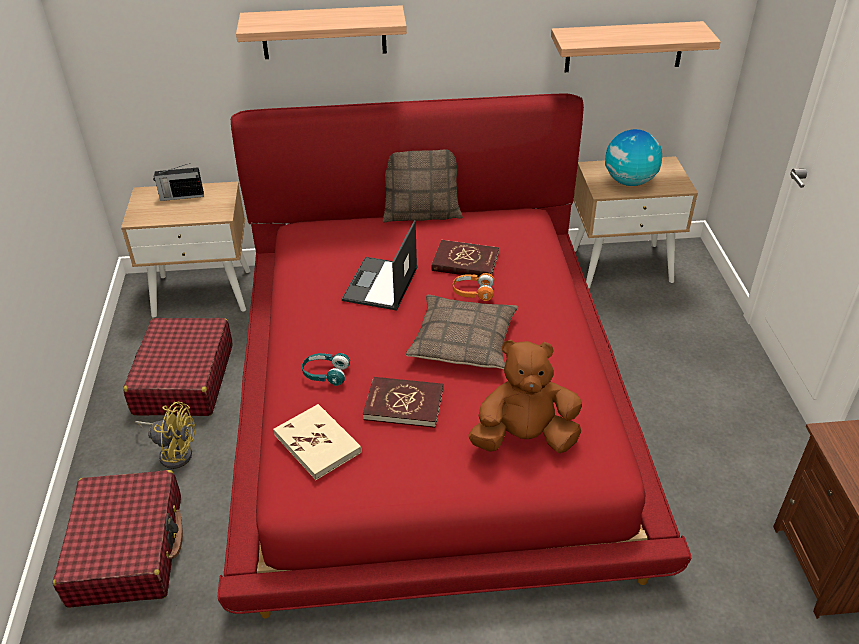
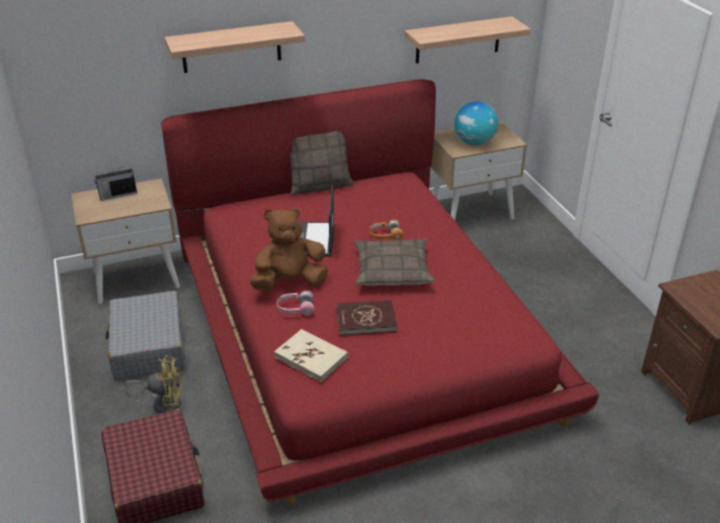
camera: 15 degrees left, 5 degrees down
(184, 379) = (148, 346): red suitcase -> grey suitcase
(326, 374) = (295, 309): turquoise headphones -> pink headphones
(465, 262) = (370, 216): red book -> none
(524, 438) = (465, 328): brown plush toy -> brown plush toy (289, 282)

